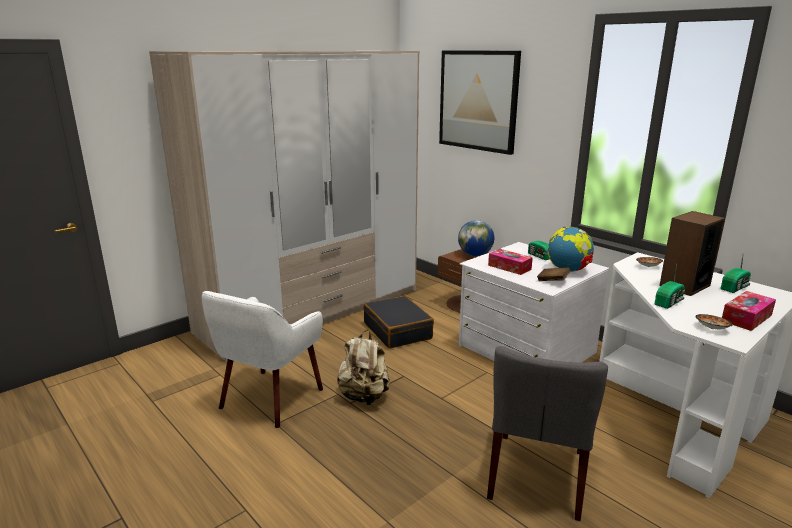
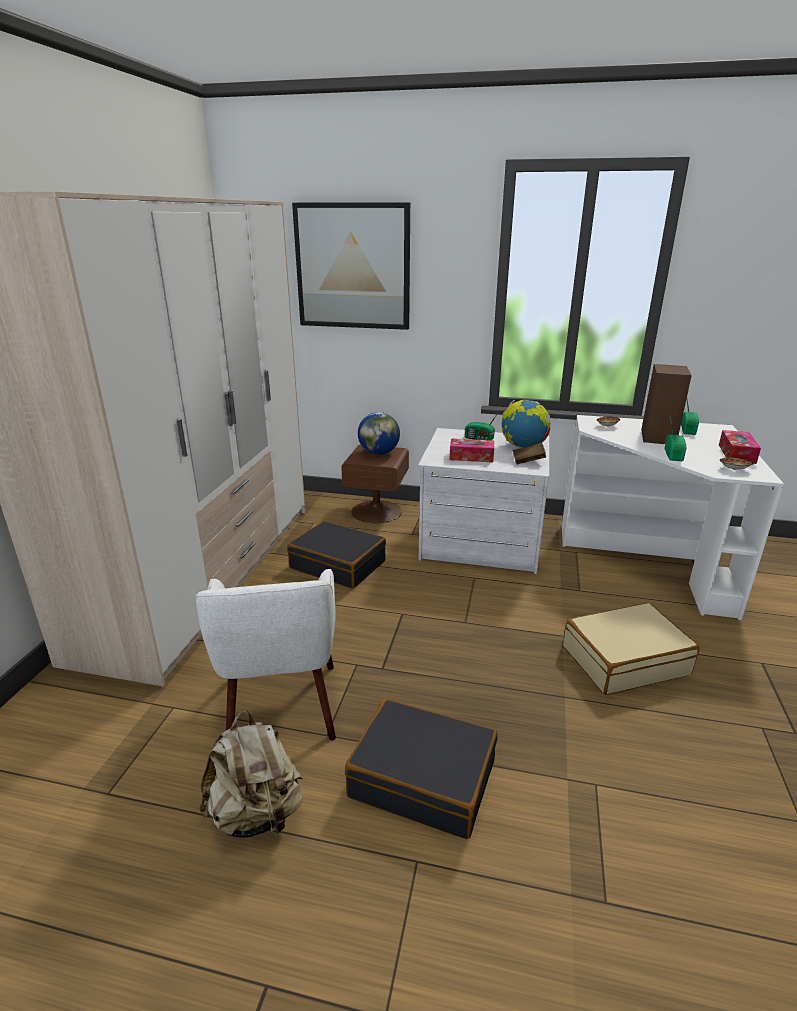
camera: 35 degrees left, 5 degrees up
(299, 472) = (423, 778): none -> black suitcase
(364, 396) = (388, 654): beige backpack -> beige backpack (256, 813)
(538, 475) = (624, 660): grey chair -> beige suitcase

